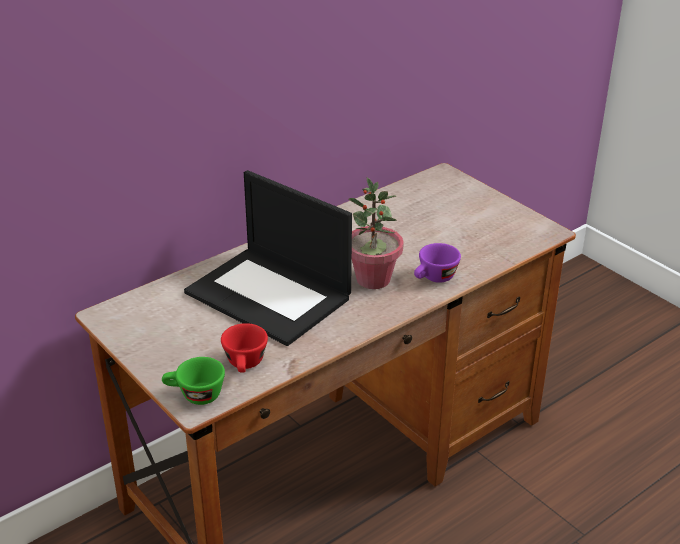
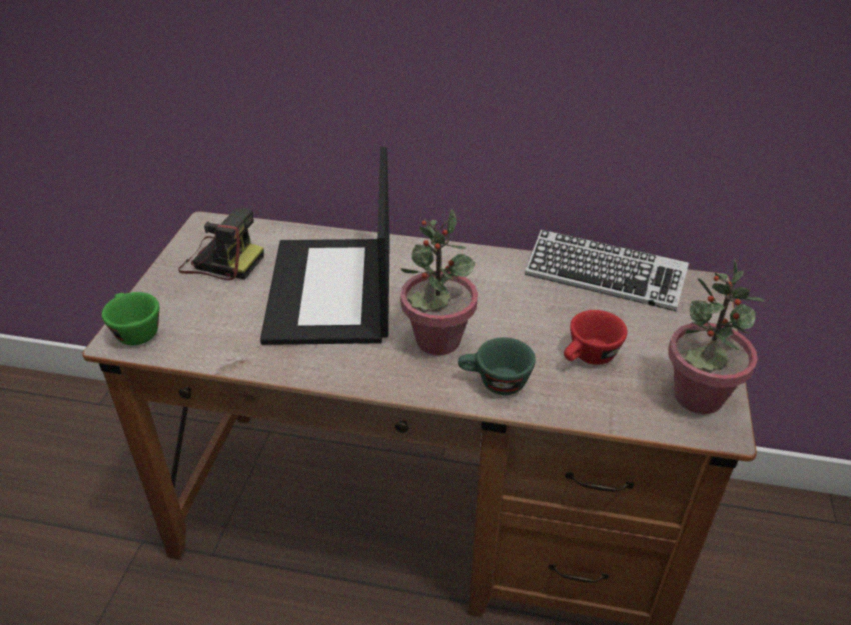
camera: 50 degrees right, 5 degrees up
(164, 326) = (220, 261): none -> camera
(245, 365) = (207, 335): red cup -> red cup (588, 358)
(394, 198) = (604, 277): none -> keyboard
(434, 278) = (494, 383): purple cup -> green cup
(521, 225) = (698, 397): none -> potted plant

